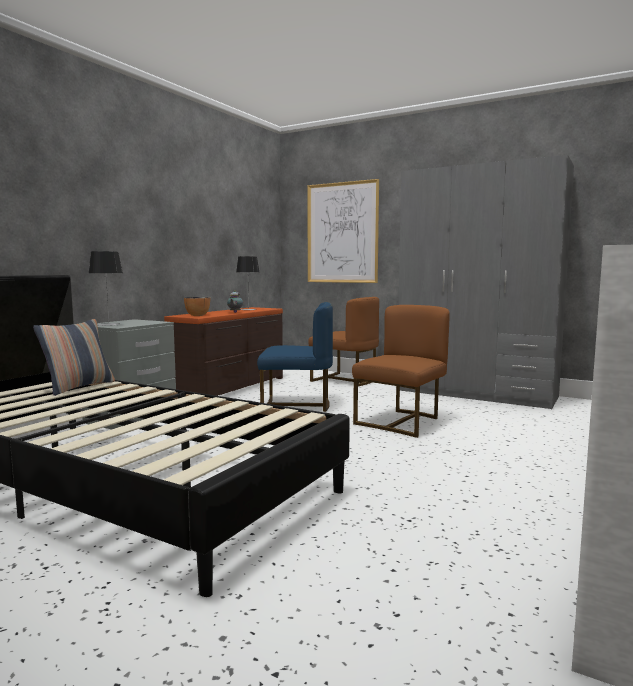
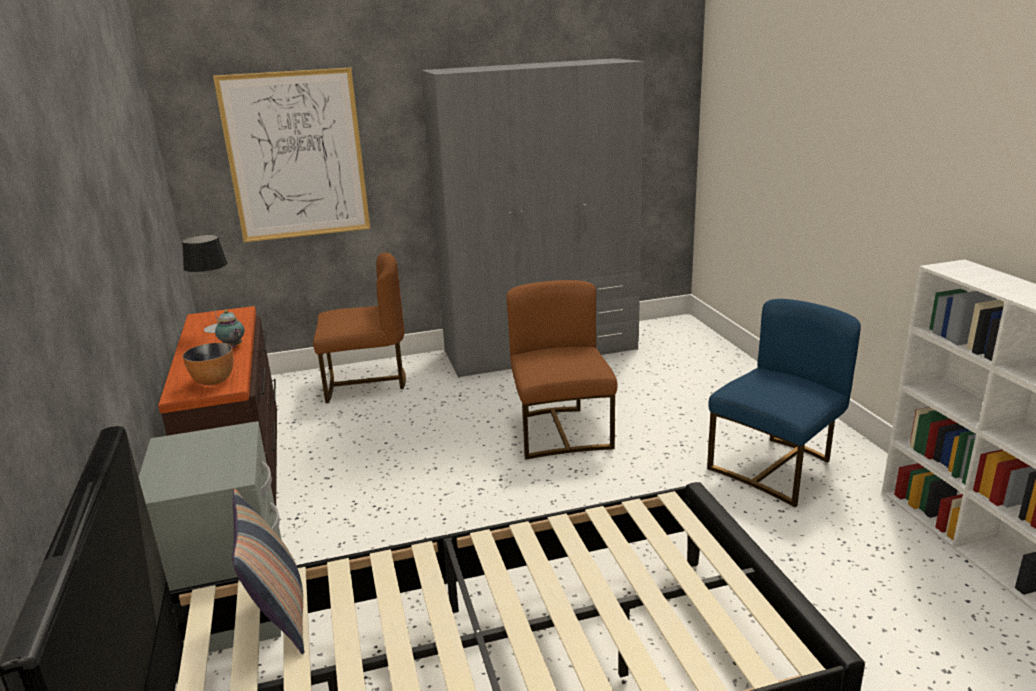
camera: 45 degrees left, 15 degrees up
(108, 324) = (189, 478): table lamp -> none
(296, 405) = (404, 459): blue chair -> blue chair (776, 468)

